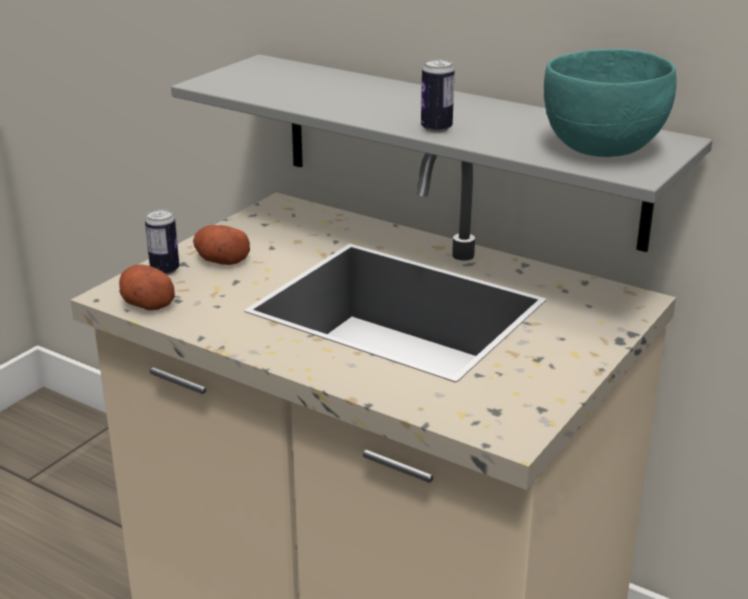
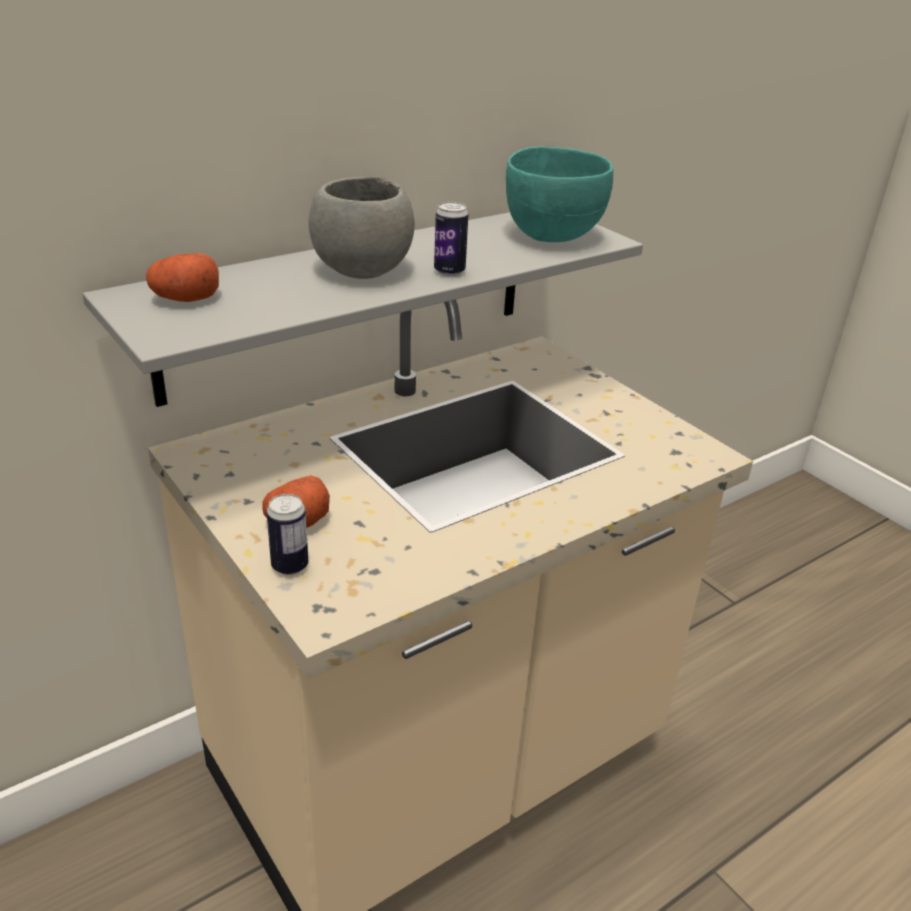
camera: 70 degrees left, 5 degrees up
(146, 303) = (366, 595): potato -> potato (185, 299)
(397, 104) = (361, 270): none -> grey bowl

